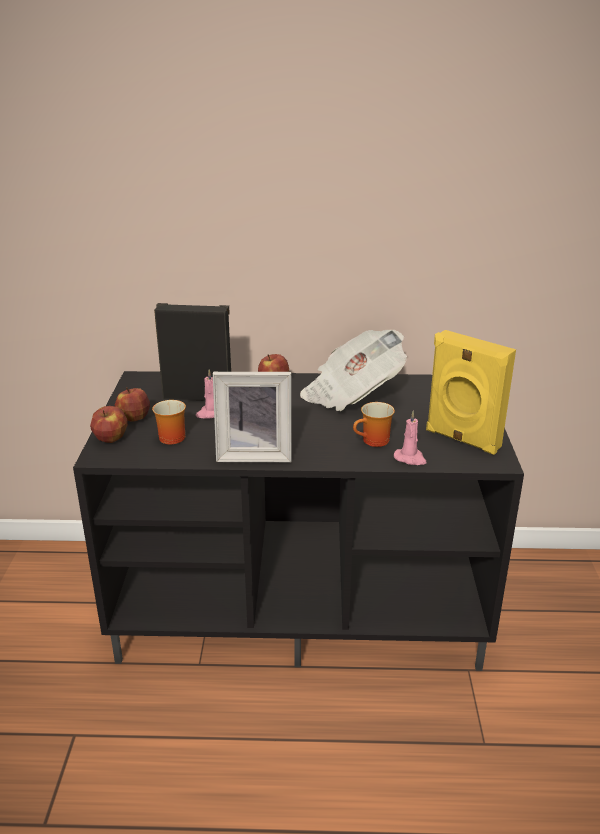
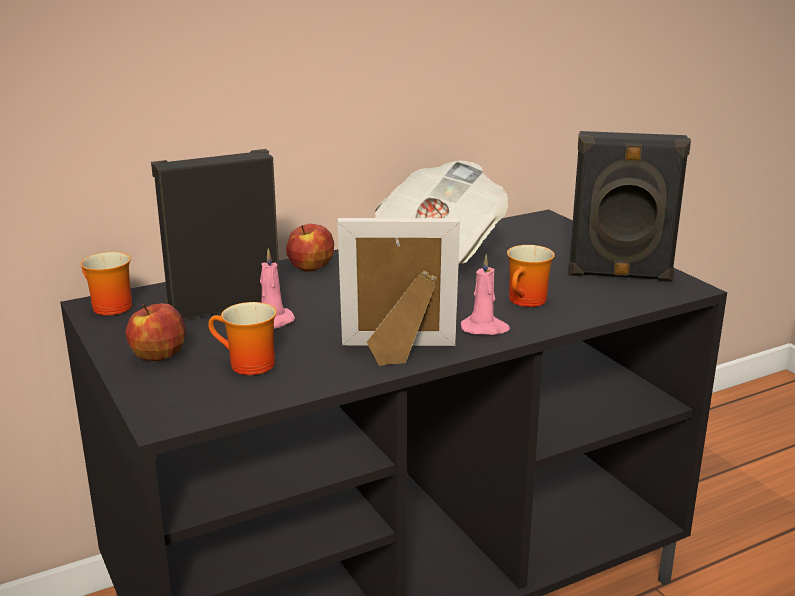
camera: 30 degrees left, 5 degrees down
(111, 438) = (155, 390): apple -> none
(141, 381) = (106, 307): none -> mug
(254, 454) = (398, 353): picture frame -> picture frame turned 150 degrees counterclockwise
(410, 458) = (593, 308): pink candle -> pink candle (485, 328)
(461, 439) = (619, 275): yellow speaker -> black speaker

